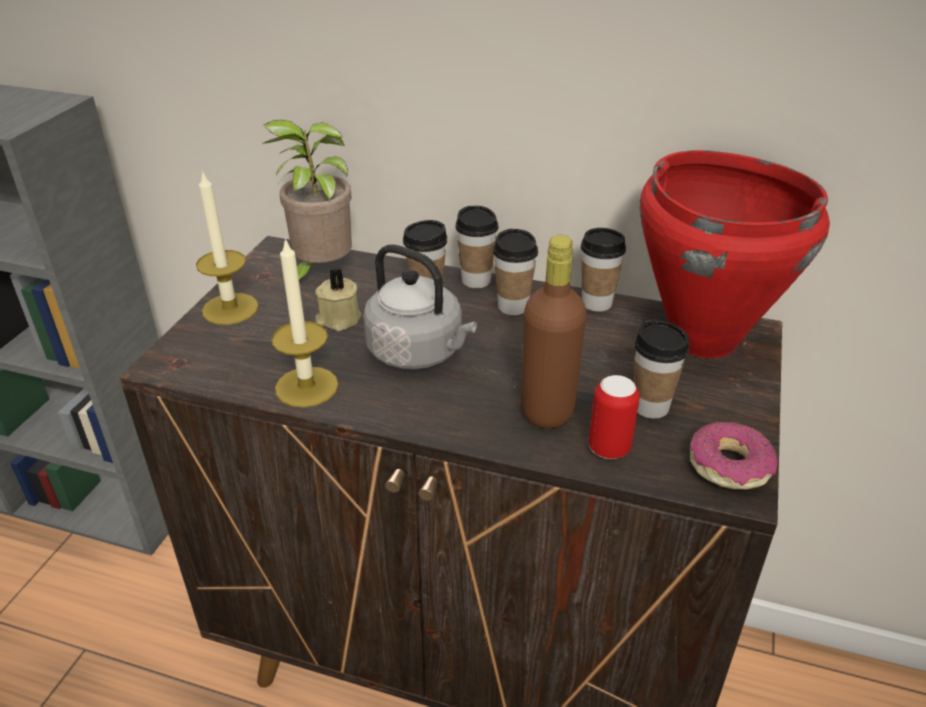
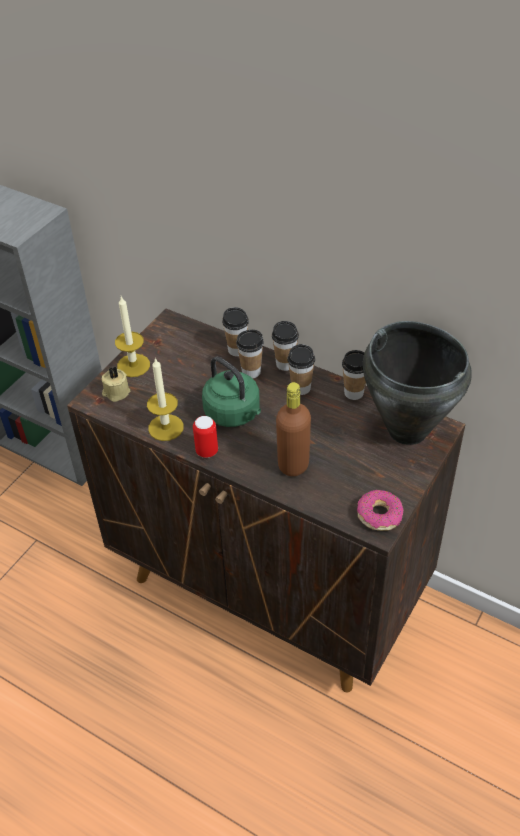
camera: 15 degrees right, 10 degrees up
(320, 272) = (191, 344): potted plant -> none
(338, 319) = (194, 382): beige candle -> beige candle (116, 392)
(419, 353) = (234, 414): grey kettle -> green kettle
(609, 448) = (318, 493): can -> can (207, 451)
(650, 406) = (353, 471): cup -> cup (237, 350)
(703, 338) = (407, 429): red cooking pot -> black cooking pot

